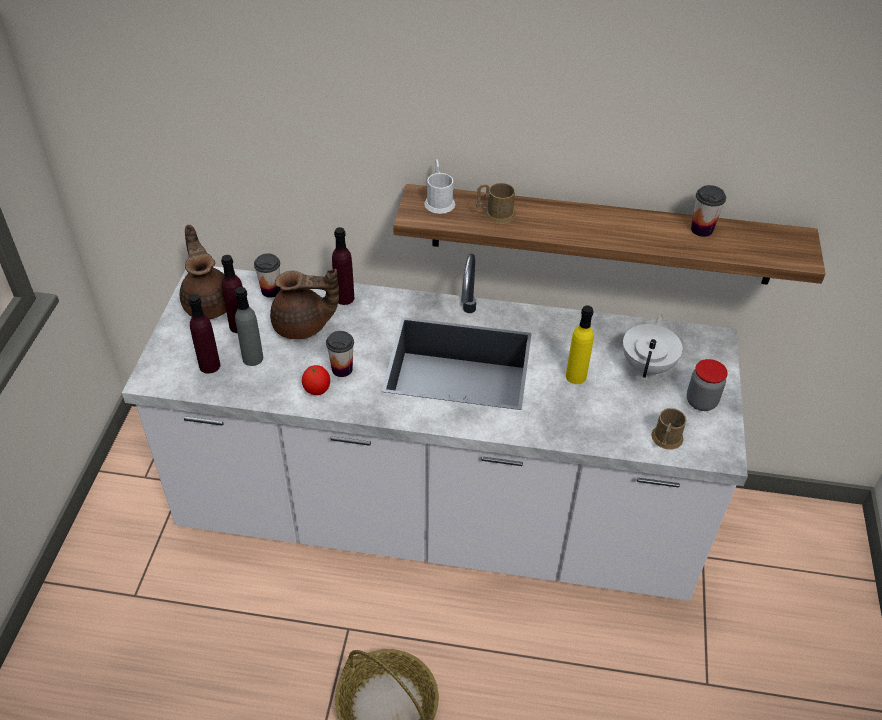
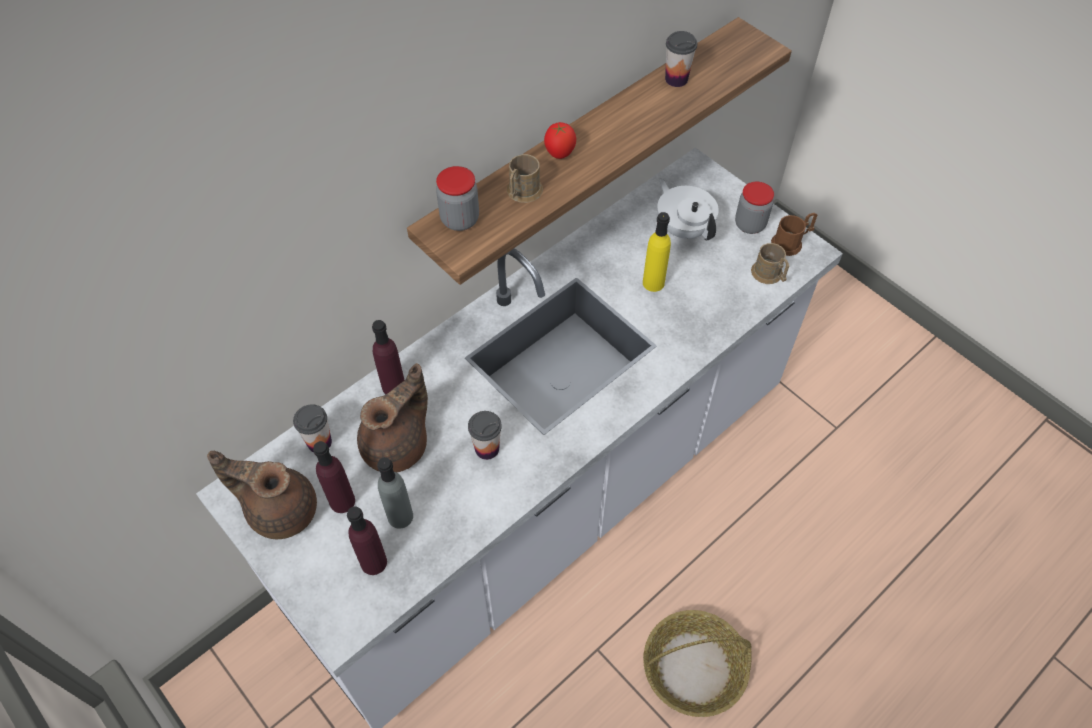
camera: 50 degrees left, 10 degrees up
(317, 391) = (495, 487): tomato -> tomato (559, 154)
(439, 201) = (460, 219): white mug -> jar
(715, 436) = (791, 242): none -> brown mug

